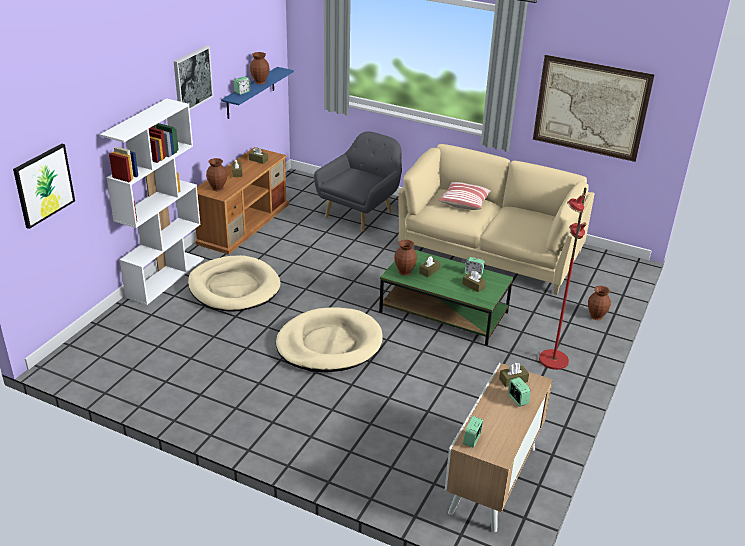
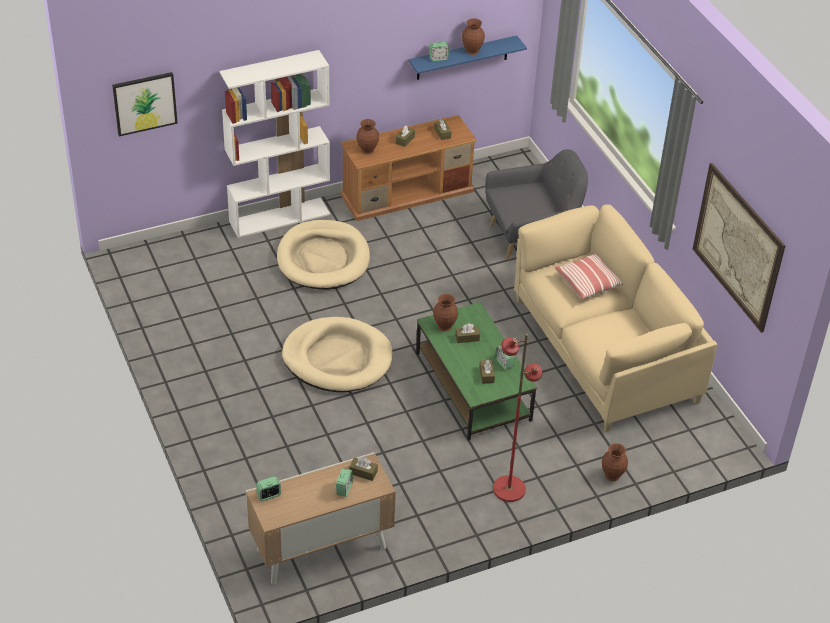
camera: 40 degrees right, 10 degrees up
(192, 79) = (364, 35): picture -> none

